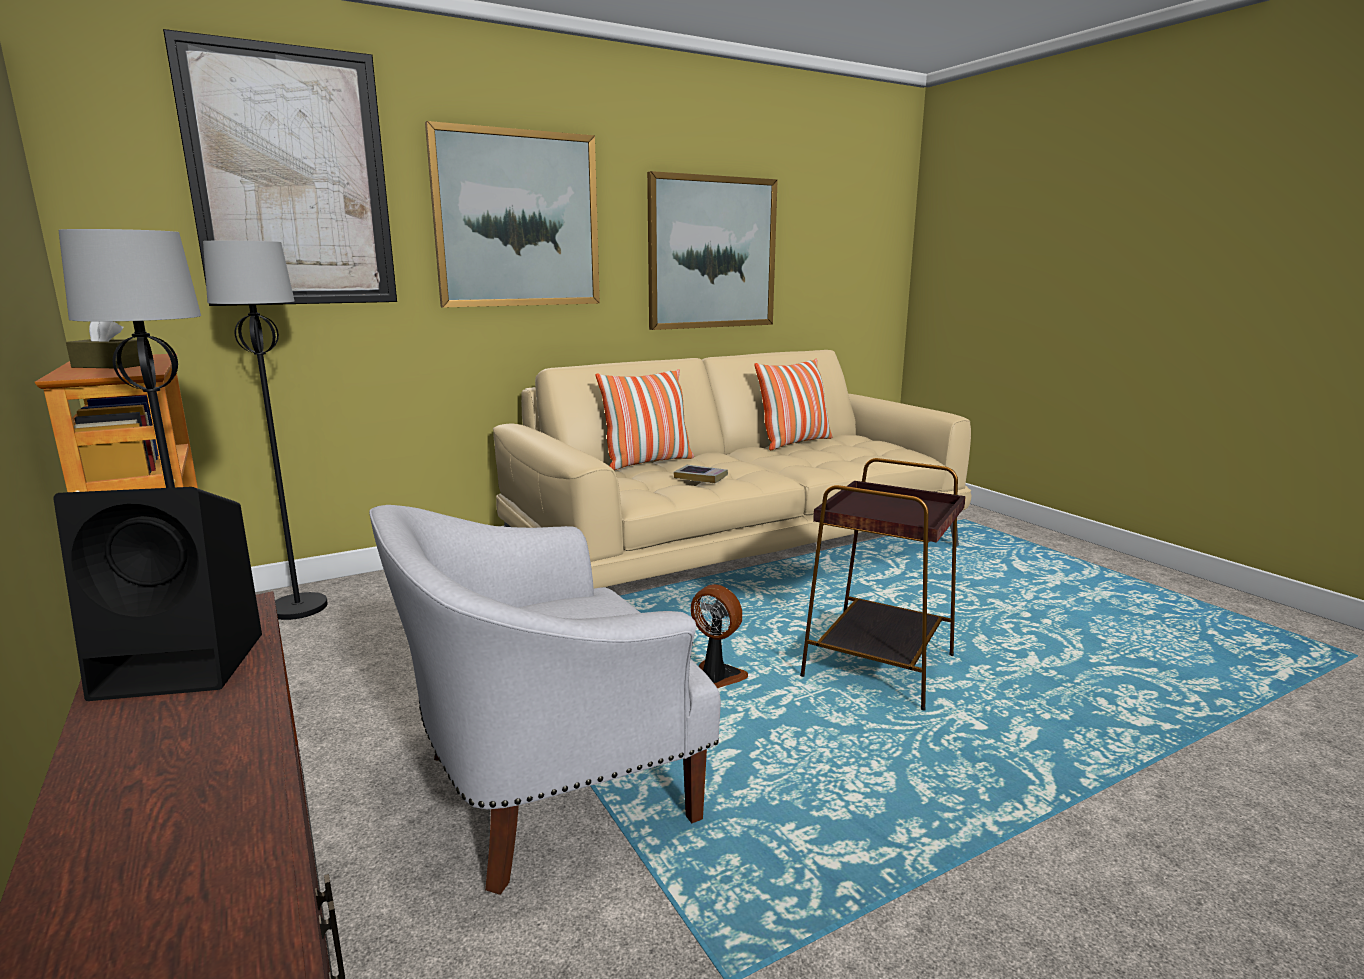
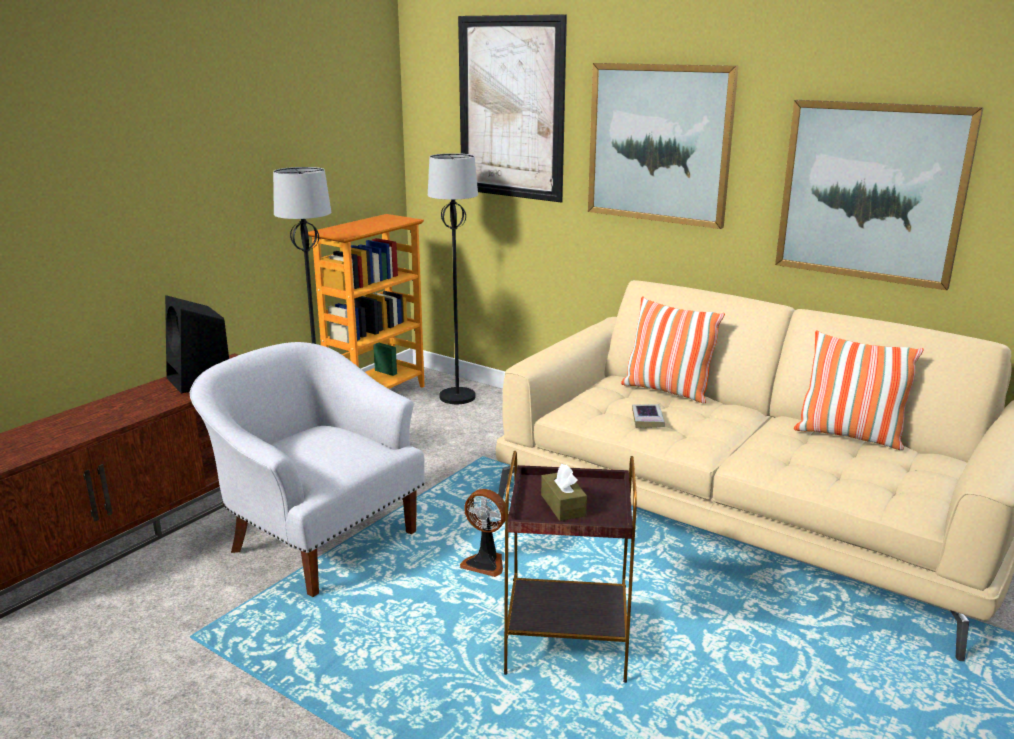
camera: 65 degrees right, 5 degrees up
(109, 366) = (361, 226): brown tissue box -> brown tissue box (563, 505)
(716, 677) = (485, 563): fan -> fan turned 105 degrees clockwise

